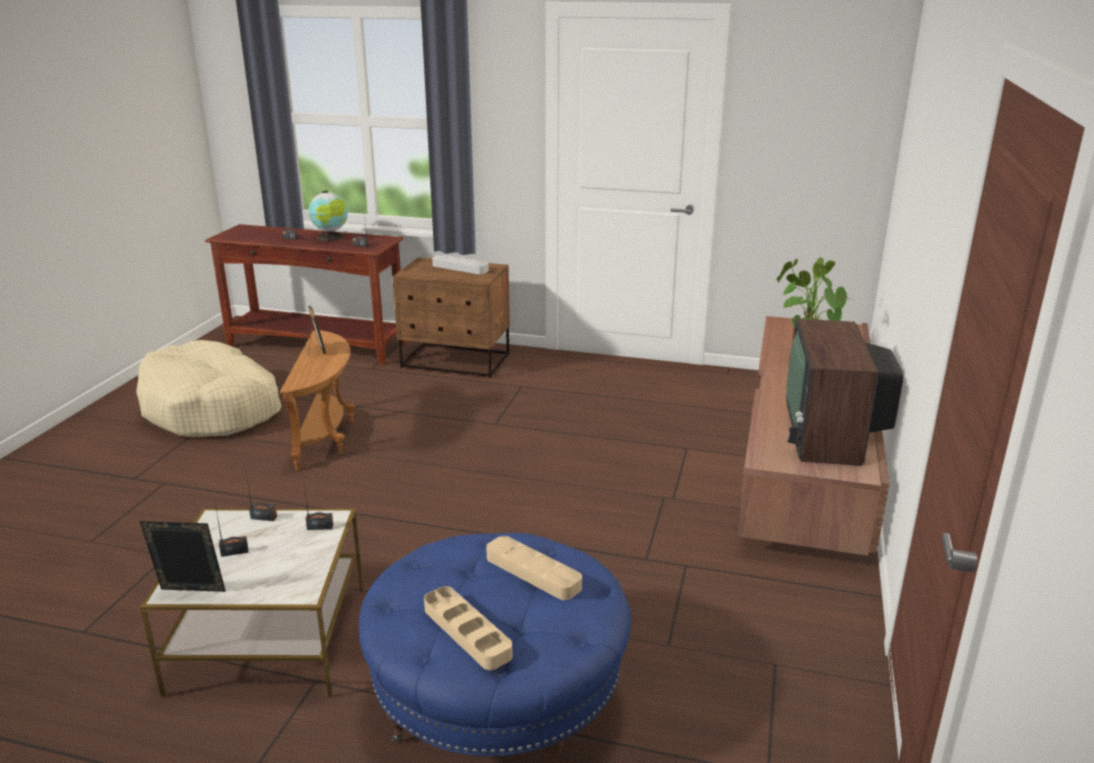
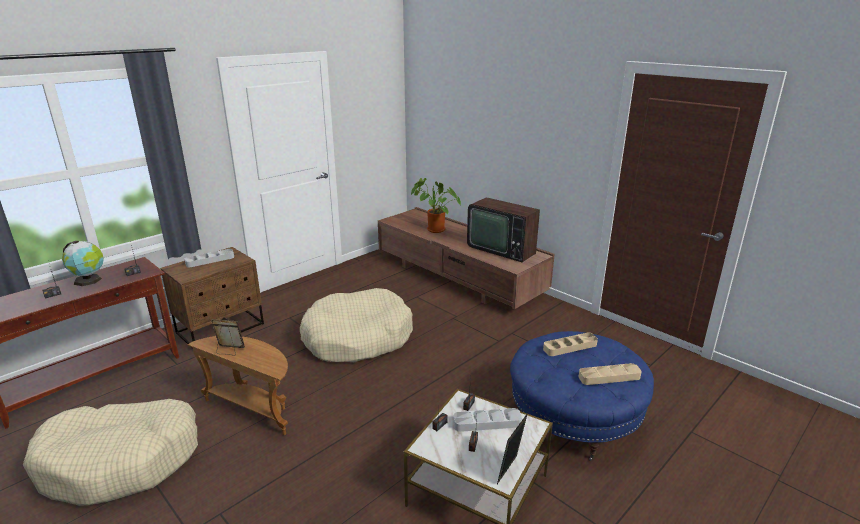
camera: 60 degrees left, 0 degrees up
(287, 551) = (487, 423): none -> grey tray
(524, 443) = (357, 338): none -> beige dog bed

